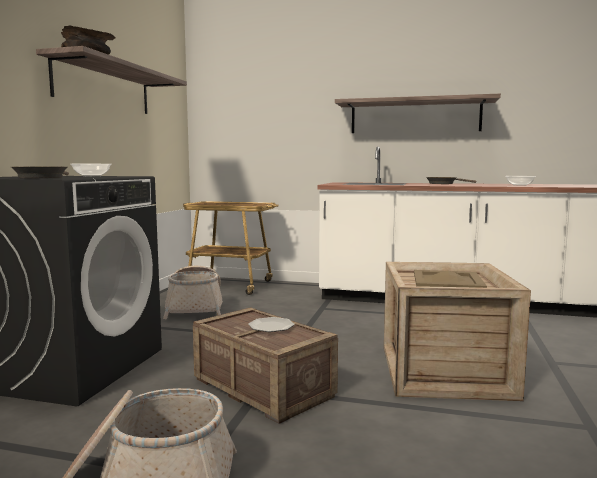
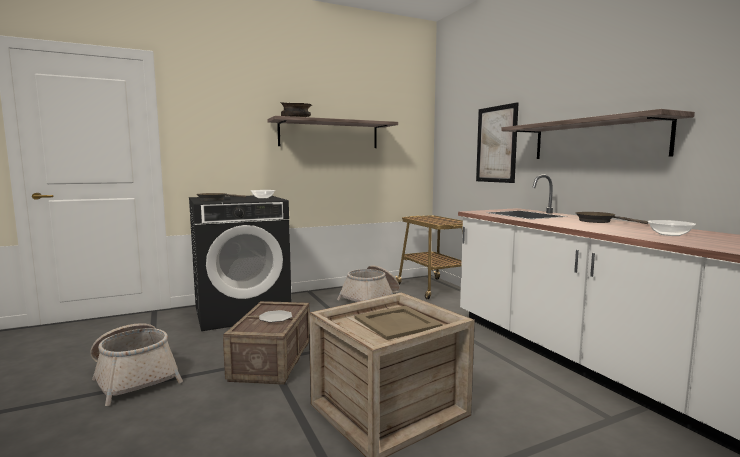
camera: 50 degrees right, 0 degrees up
(296, 118) = (496, 144): none -> picture

